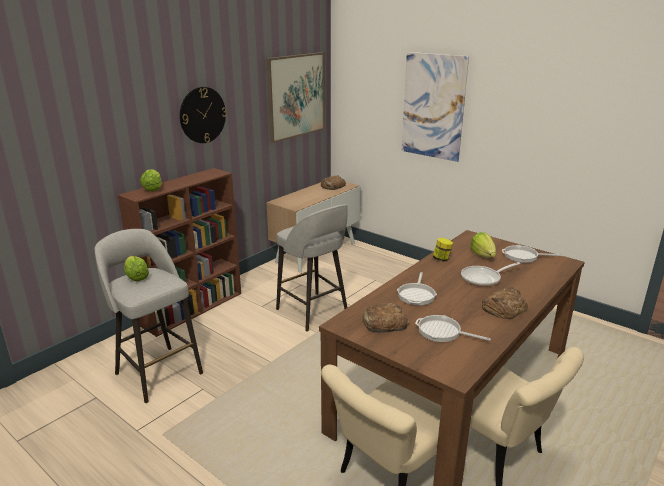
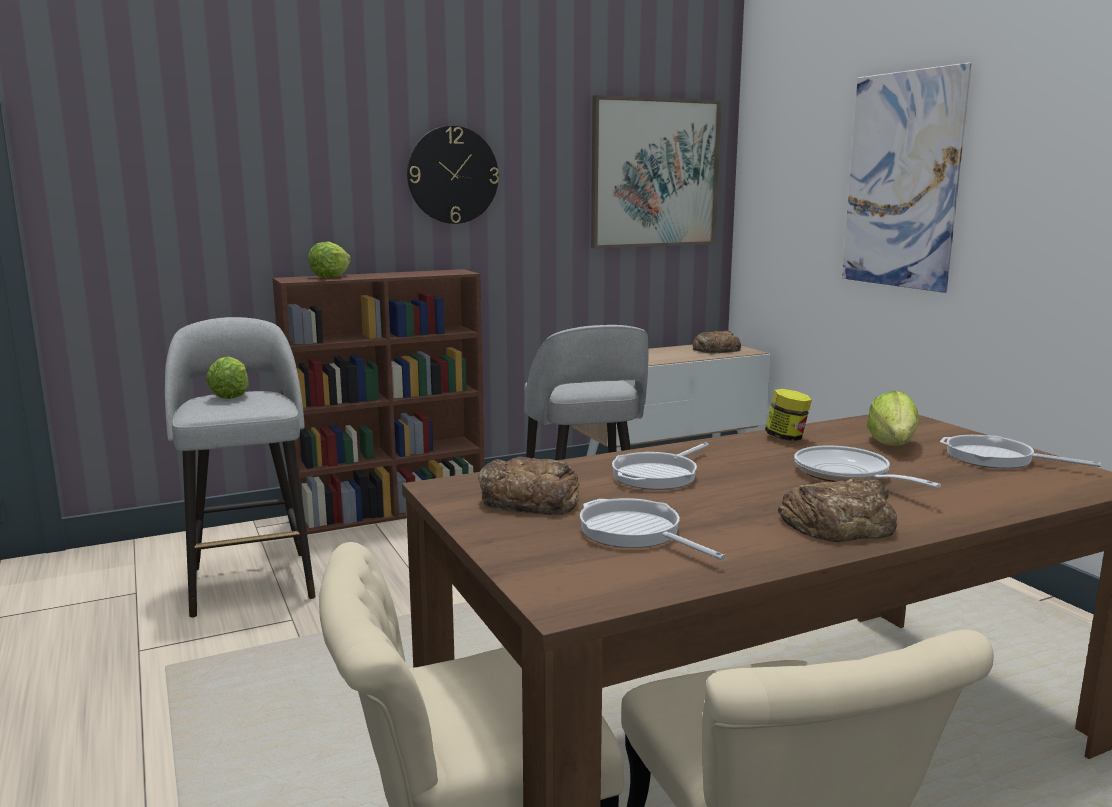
camera: 25 degrees right, 10 degrees down
(483, 278) = (847, 475): frying pan -> frying pan turned 60 degrees clockwise

